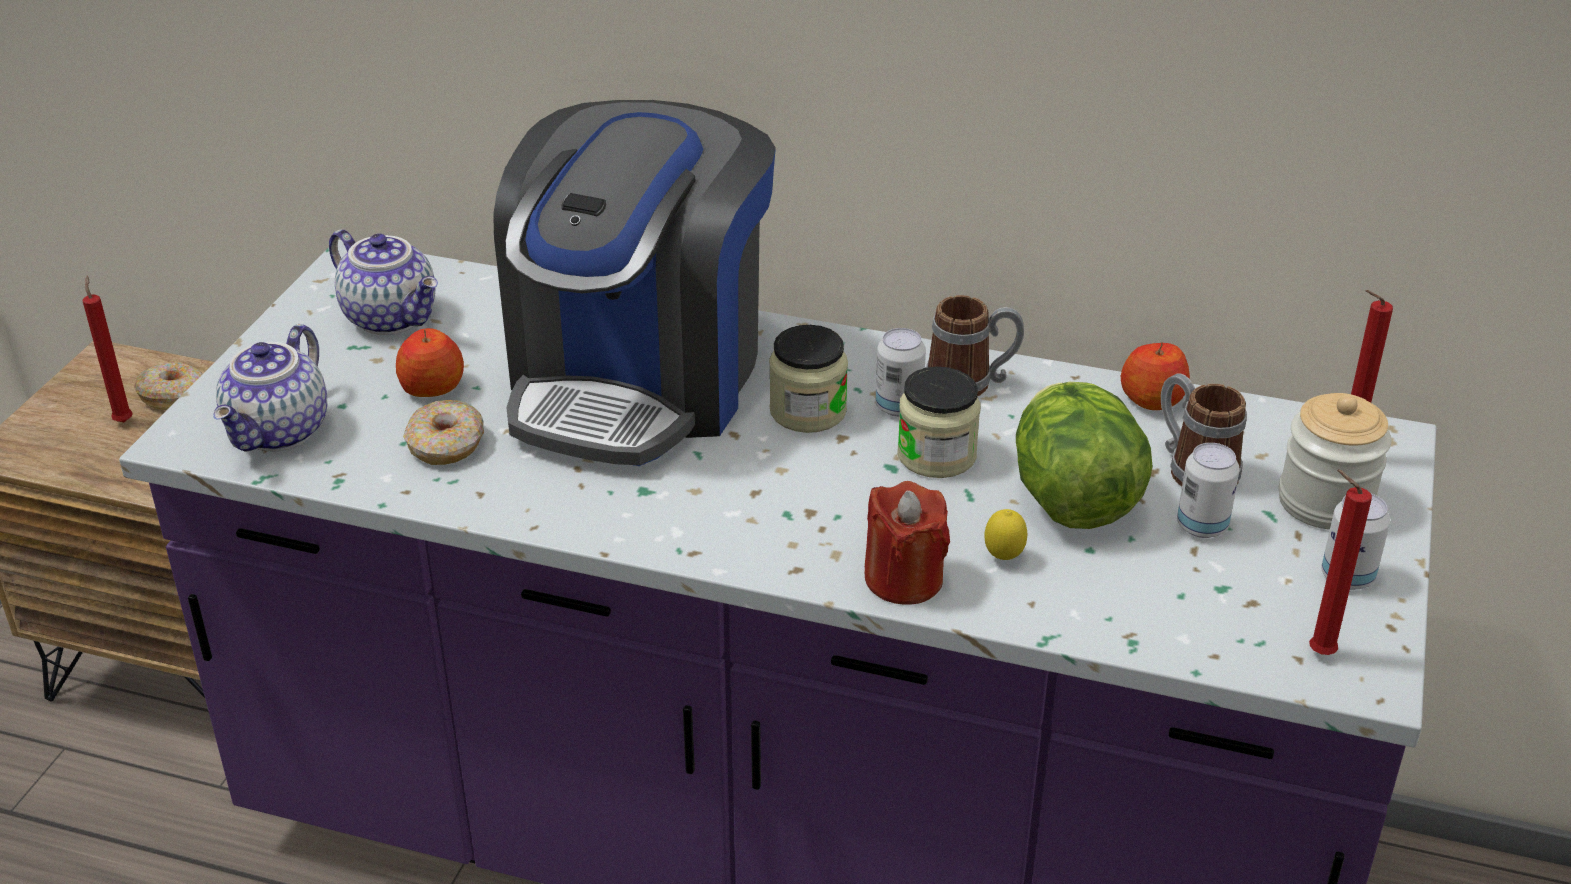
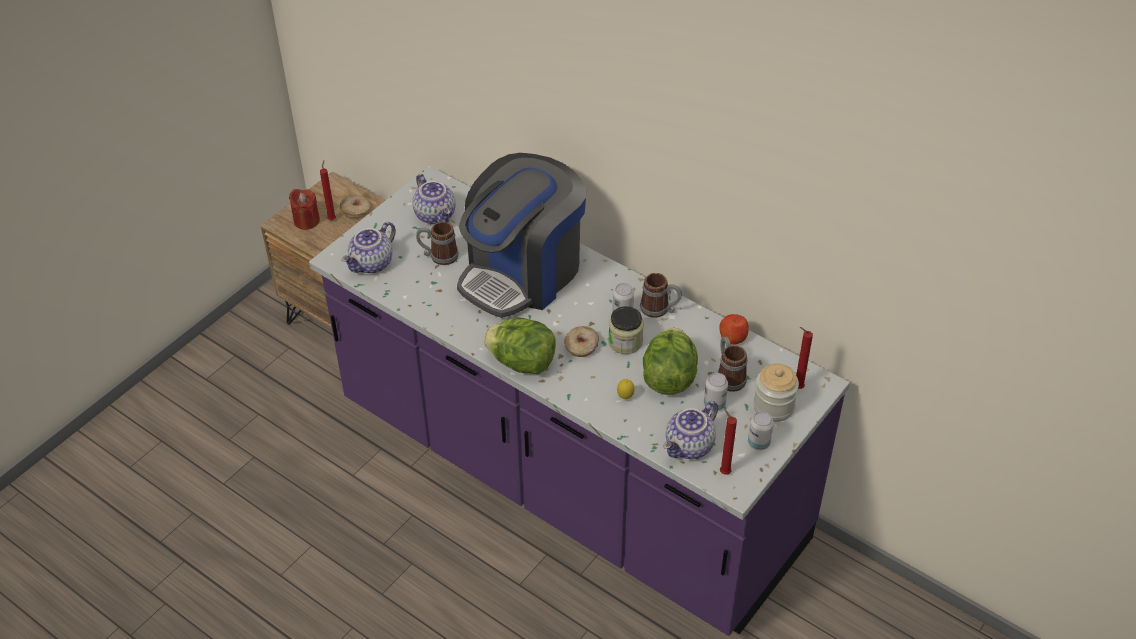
camera: 20 degrees right, 10 degrees up
(432, 387) = (438, 256): apple -> mug
(446, 445) = (433, 287): donut -> donut (581, 346)
(730, 545) = (522, 362): none -> lettuce
(808, 411) = (584, 307): jar -> none
(903, 579) = (581, 396): red candle -> red candle (306, 221)
(1209, 621) = (690, 447): none -> teapot

